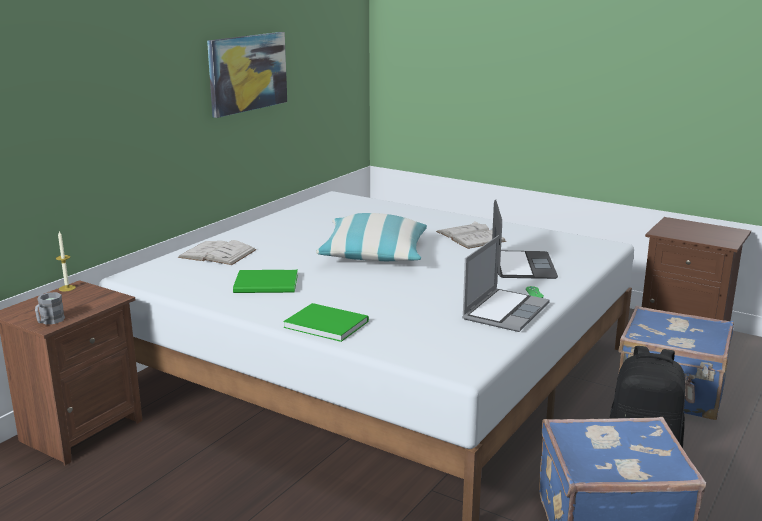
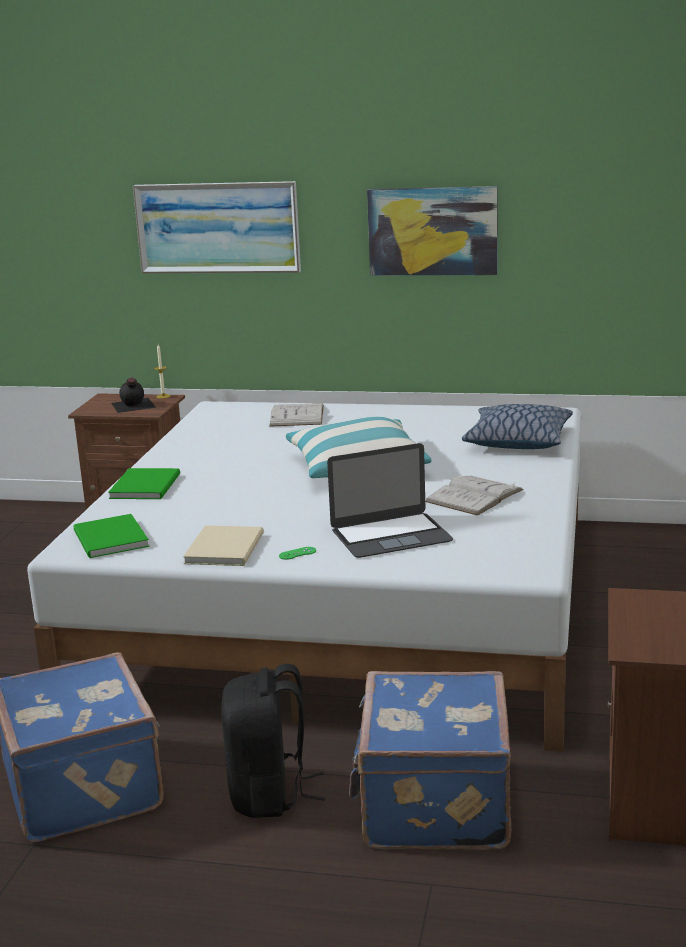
camera: 70 degrees right, 0 degrees up
(49, 321) = (93, 409): grey mug -> none
(71, 303) = (132, 405): none -> black bottle
(94, 92) = (218, 227): none -> picture
(268, 284) = (229, 448): green book -> green book (109, 540)
(379, 212) = (517, 441): none -> pillow
(505, 311) = (227, 547): laptop -> beige book

